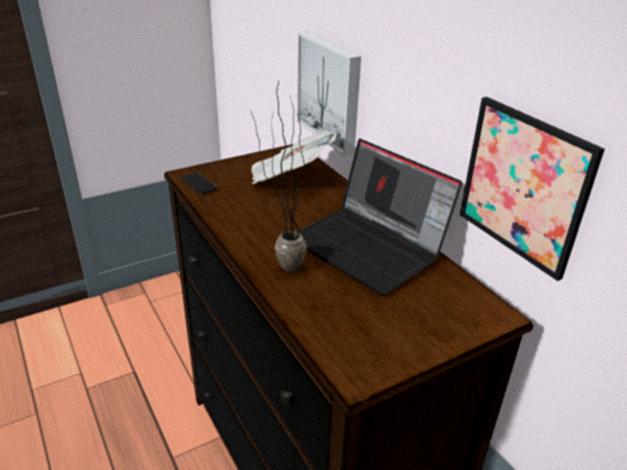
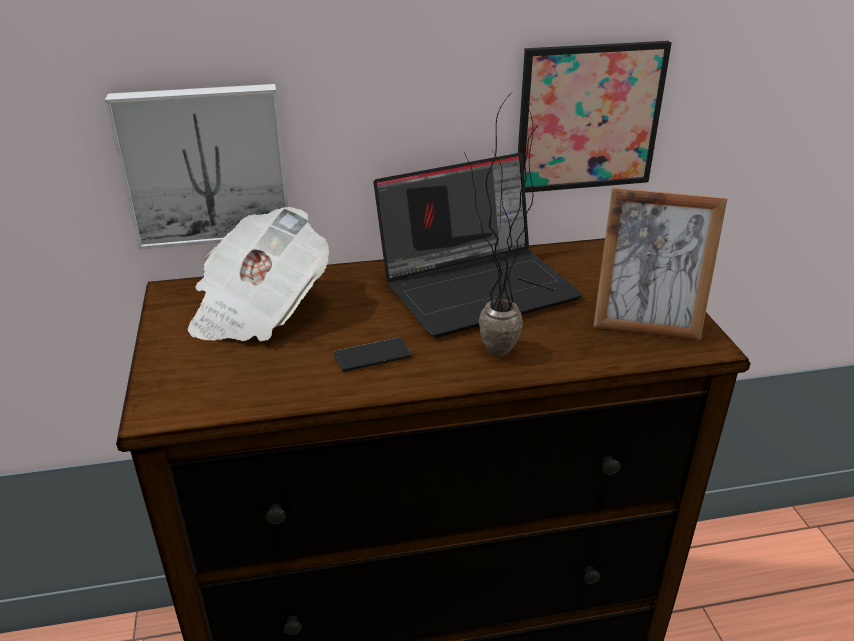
camera: 70 degrees left, 0 degrees up
(199, 184) = (205, 400): phone -> phone (372, 355)
(366, 337) = (646, 325): none -> picture frame

